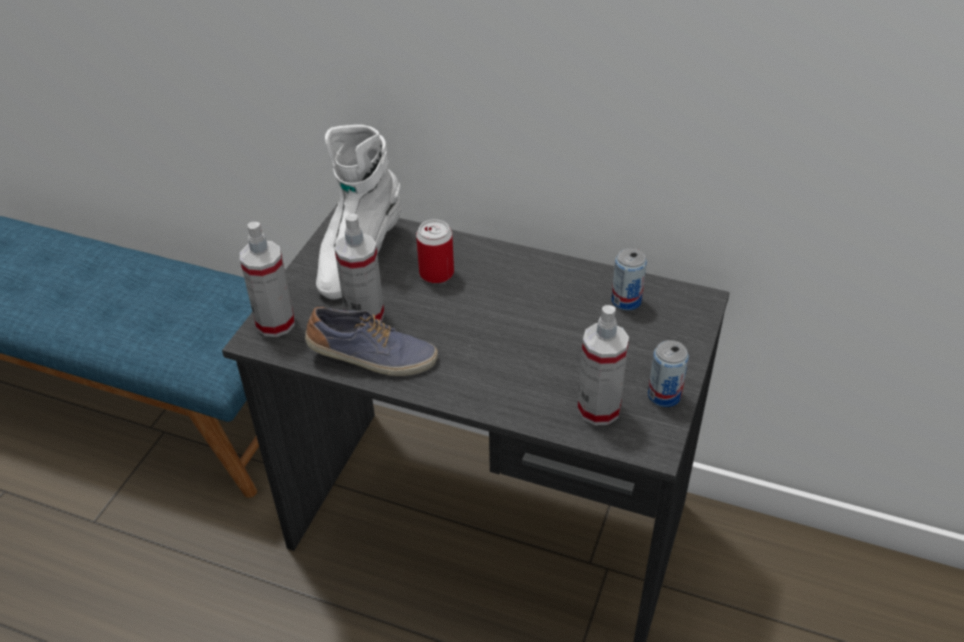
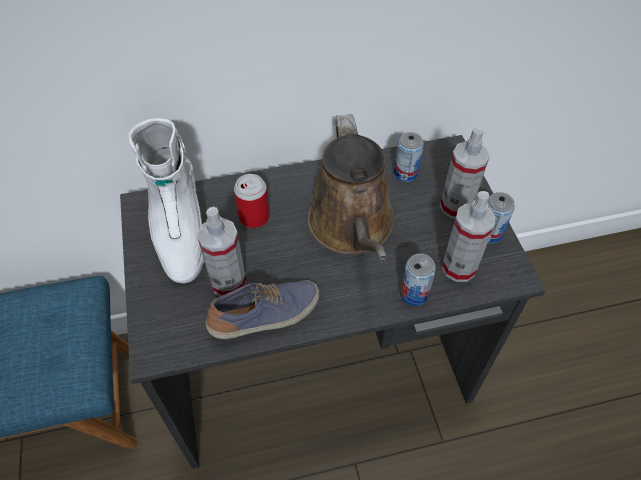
camera: 35 degrees left, 10 degrees up
(275, 323) = (158, 329): spray bottle -> spray bottle (456, 206)
(523, 324) = (353, 228): none -> brown watering can
(528, 409) = (414, 294): none -> can

